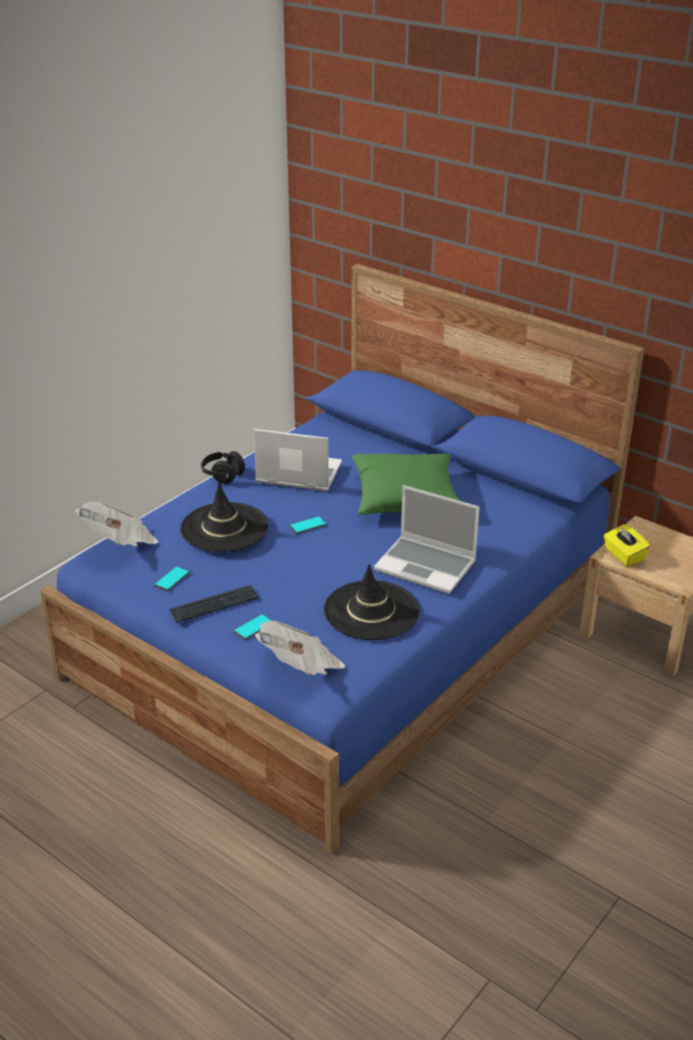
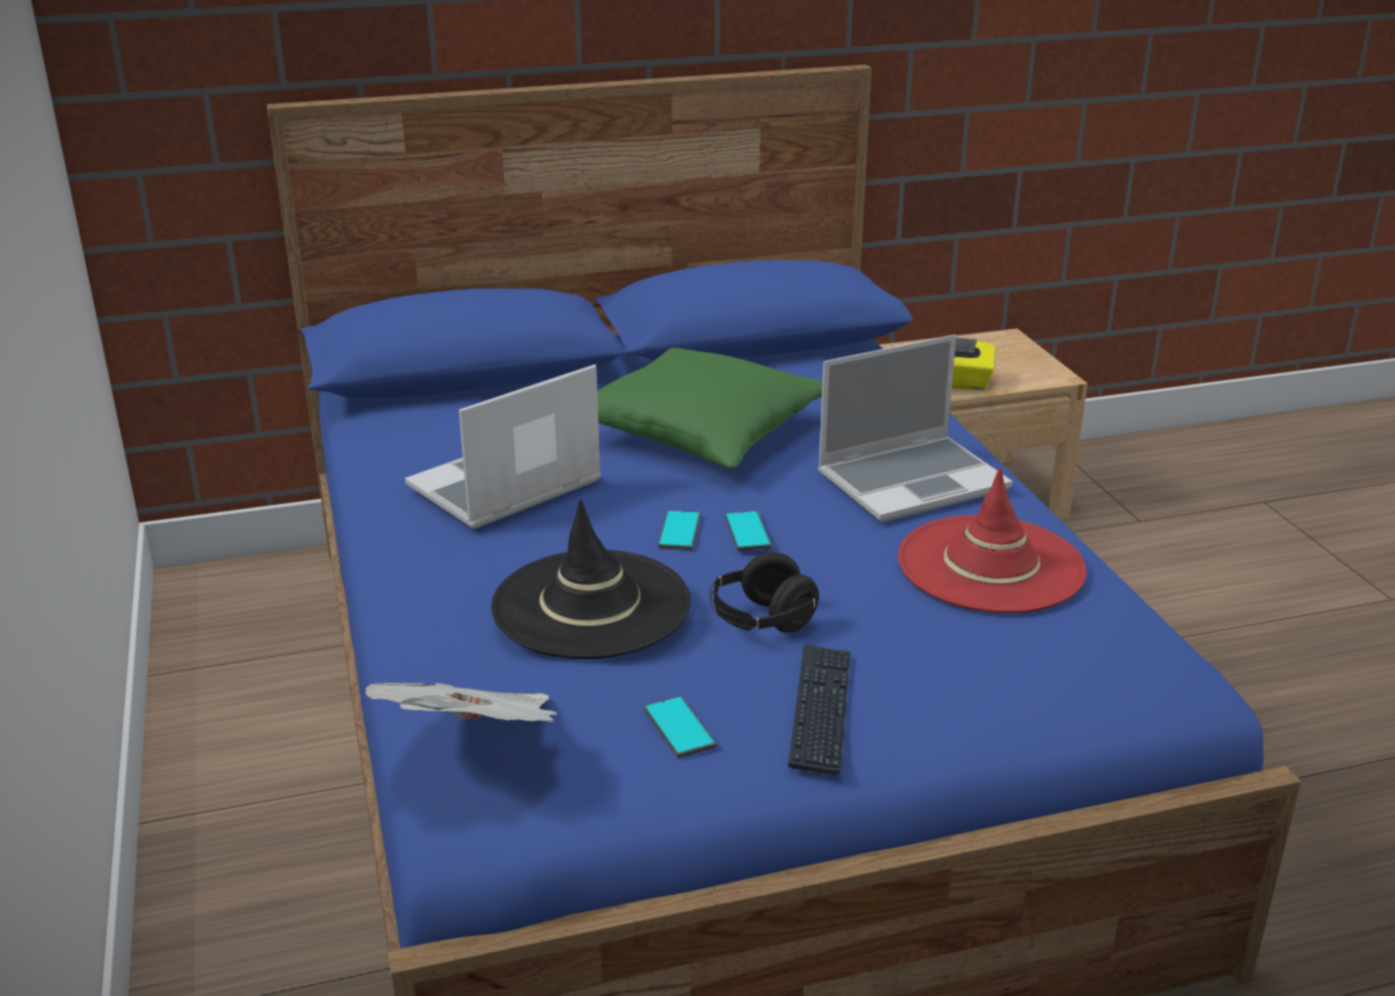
camera: 55 degrees left, 5 degrees down
(222, 475) = (391, 556): black headphones -> black headphones (761, 621)
(253, 627) = (938, 690): phone -> phone (747, 532)
(301, 666) = (1098, 684): newspaper -> none
(371, 611) = (991, 565): black hat -> red hat

